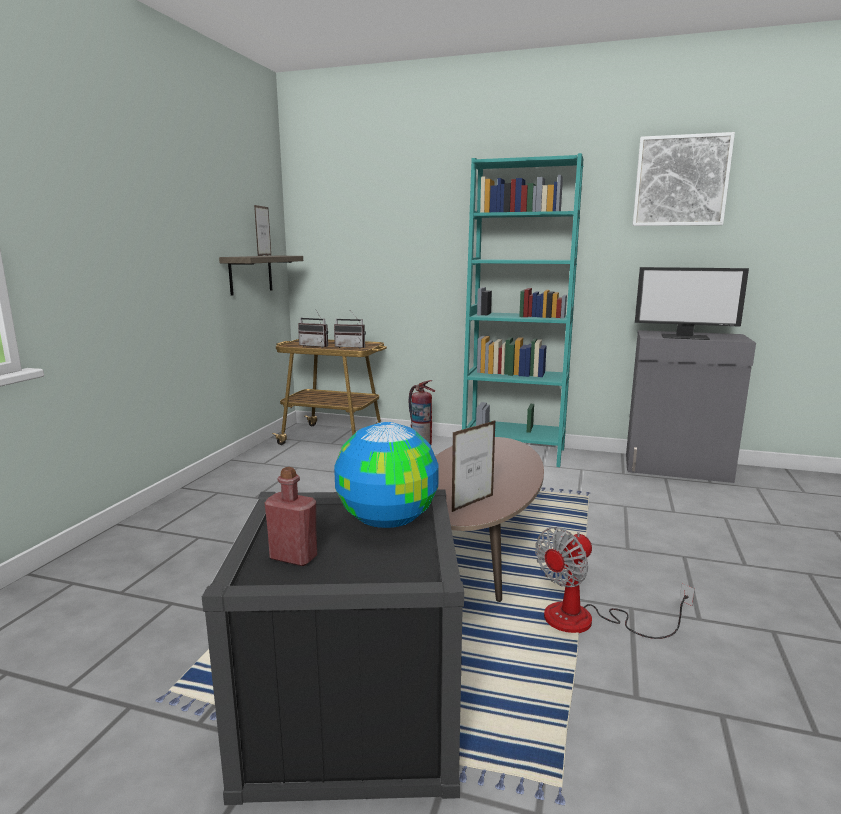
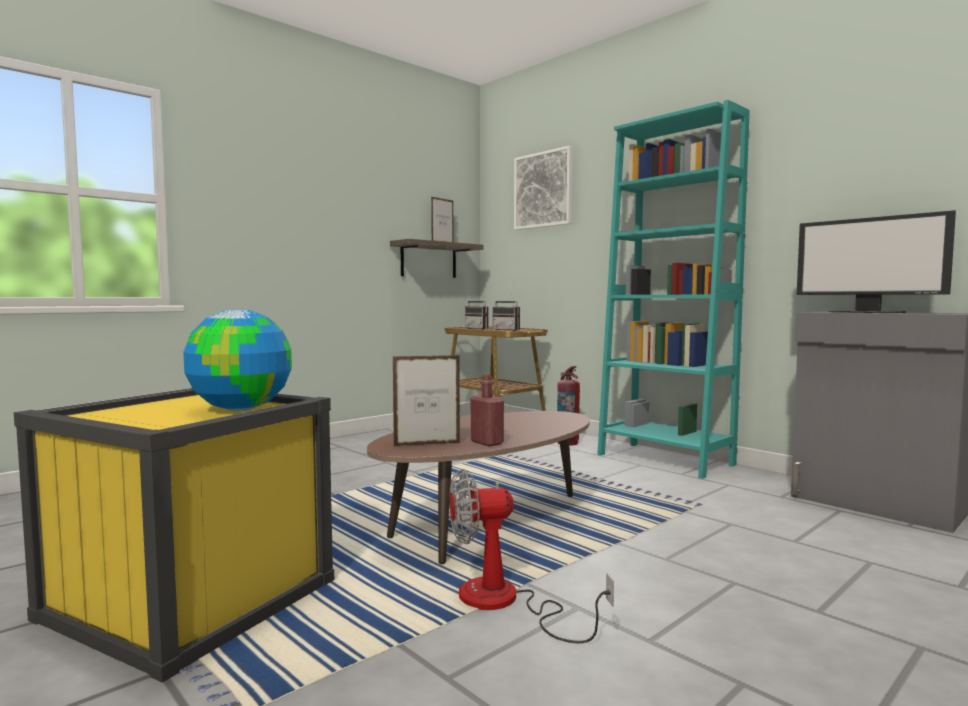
camera: 30 degrees right, 10 degrees down
(293, 557) = (126, 413): red bottle -> red bottle (487, 442)
(351, 712) = (191, 599): black storage box -> yellow storage box
(681, 181) = (875, 115): picture -> picture (543, 190)

